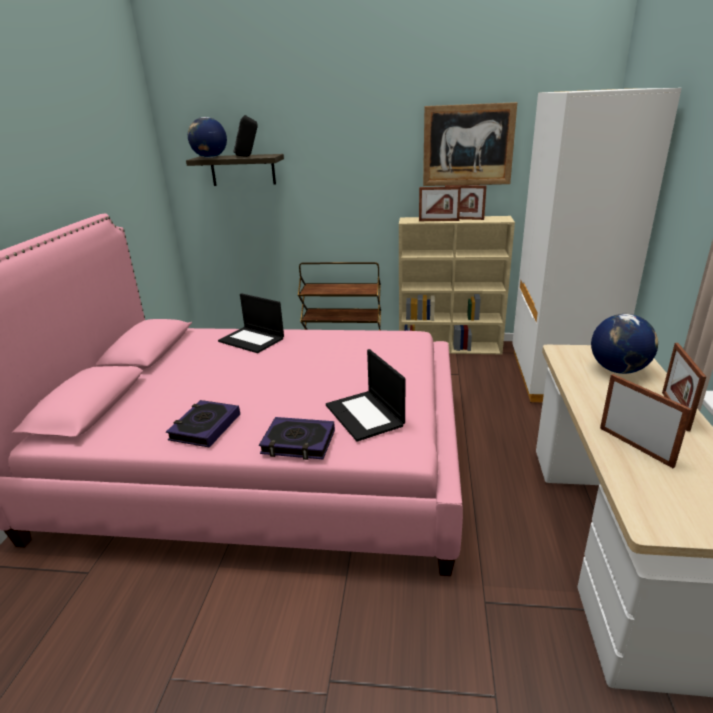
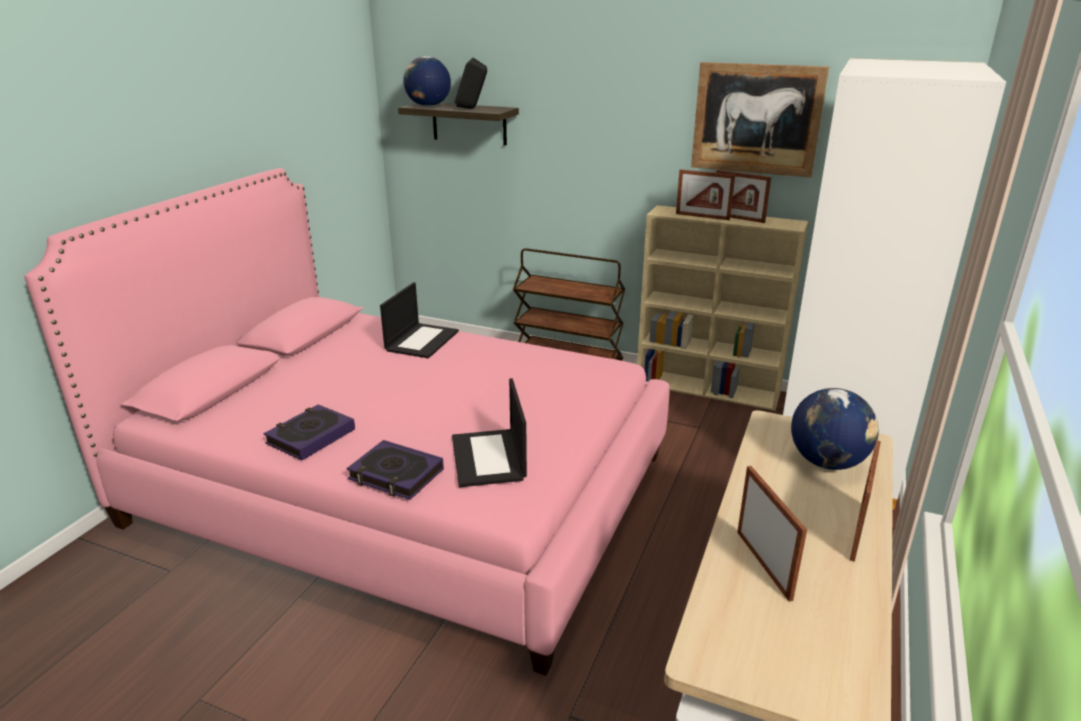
camera: 15 degrees right, 0 degrees up
(252, 340) = (422, 340): laptop -> laptop turned 120 degrees counterclockwise

